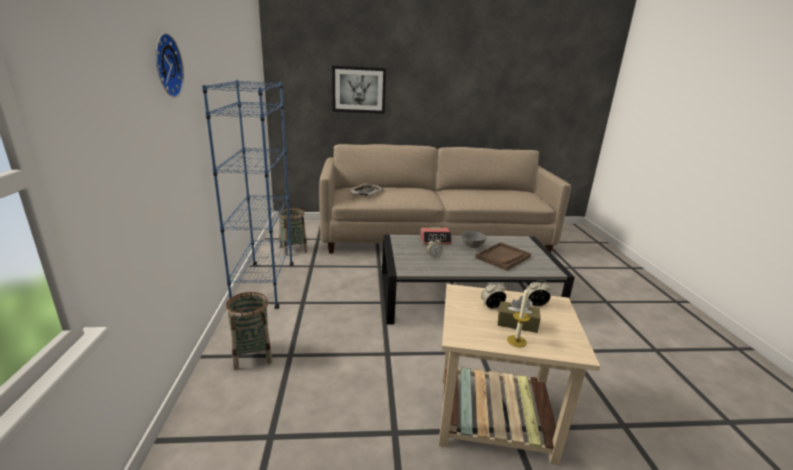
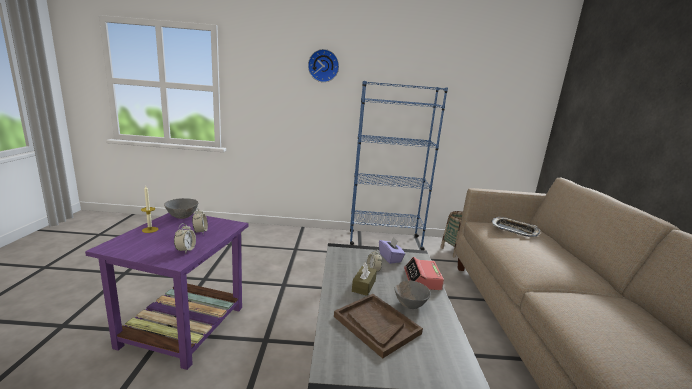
camera: 95 degrees right, 5 degrees down
(252, 355) = (299, 238): basket -> none
(359, 90) = (629, 116): picture -> none
(407, 248) = (390, 258): none -> purple tissue box
(463, 329) = (182, 217): none -> grey bowl
(492, 416) = (184, 325): beige side table -> purple side table
(517, 323) = (168, 235): brown tissue box -> brown tissue box (363, 286)

